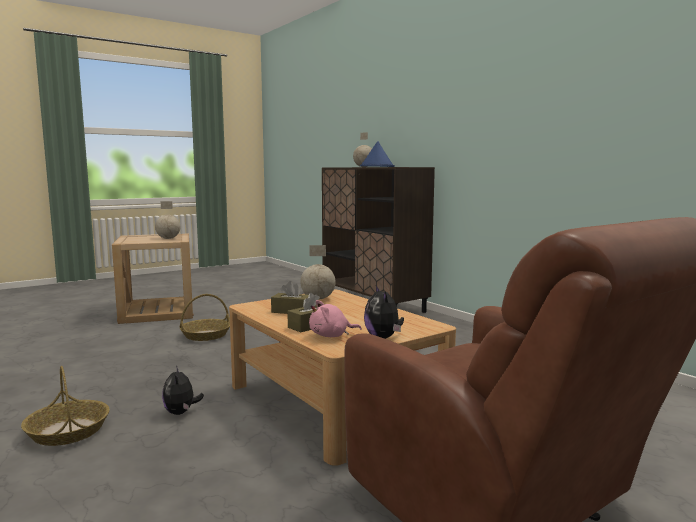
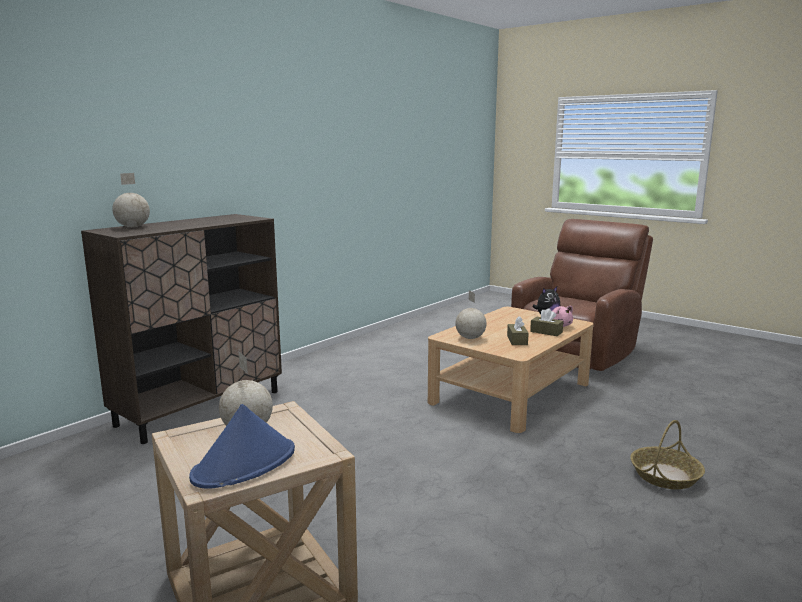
camera: 105 degrees left, 5 degrees up
(181, 412) = (585, 440): plush toy -> none
(206, 335) = (384, 489): basket -> none
(377, 167) = (189, 223): blue hat -> blue hat (245, 464)

